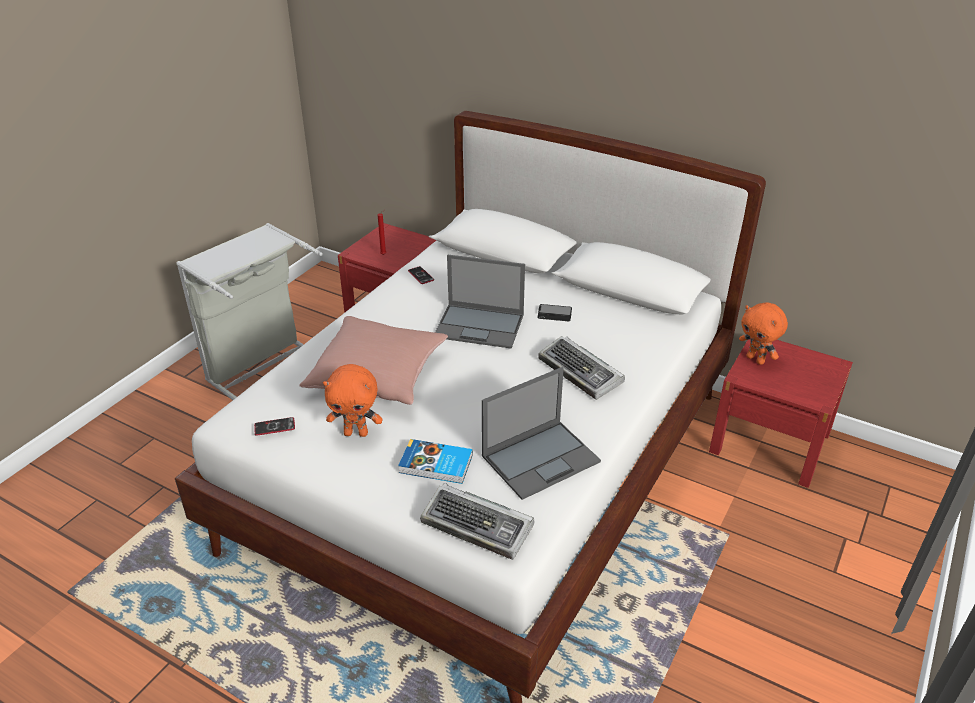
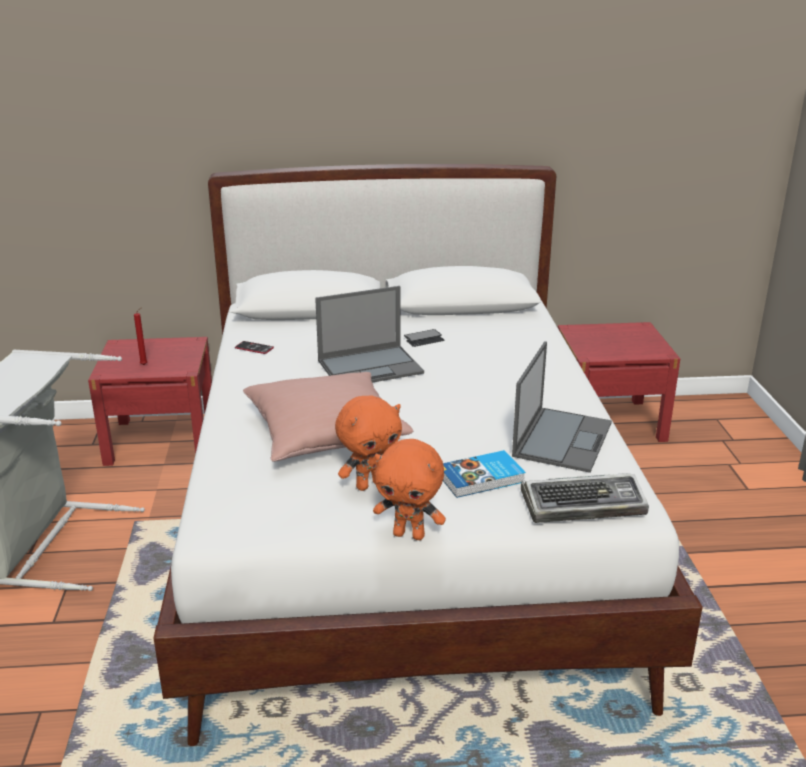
camera: 35 degrees left, 10 degrees down
(274, 427) = (276, 512): phone -> none
(581, 372) = (507, 371): keyboard -> none
(756, 359) = (585, 341): orange plush toy -> orange plush toy (409, 534)

